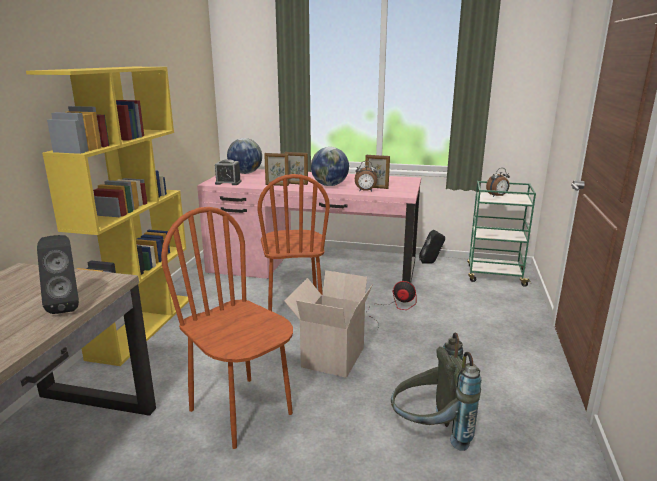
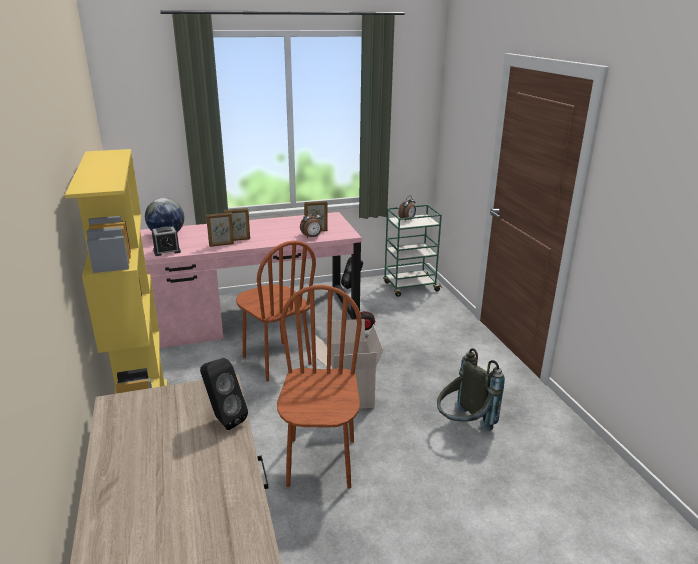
camera: 30 degrees left, 5 degrees up
(241, 411) = (320, 462): brown chair -> brown chair turned 75 degrees clockwise
(329, 185) = (272, 236): globe -> none

